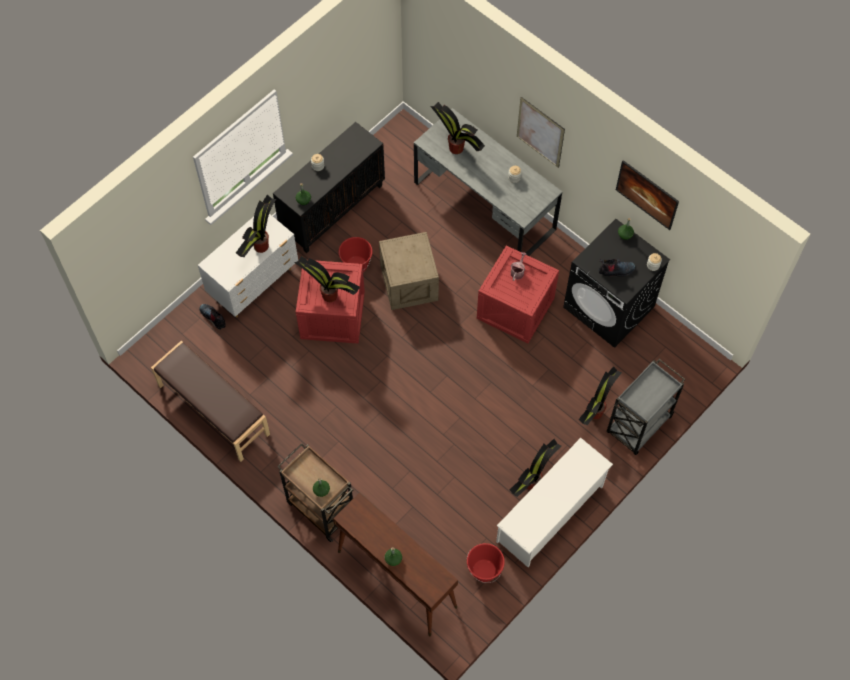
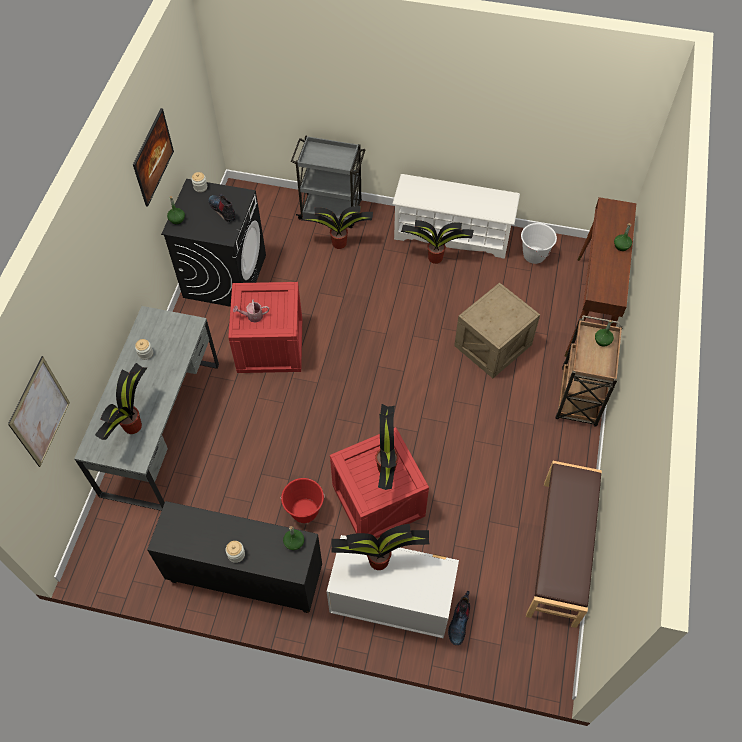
camera: 120 degrees left, 5 degrees down
(409, 282) = (295, 450): crate -> crate (492, 345)
(484, 570) = (534, 255): red bucket -> white bucket
(540, 132) = (103, 297): picture -> picture (40, 412)

